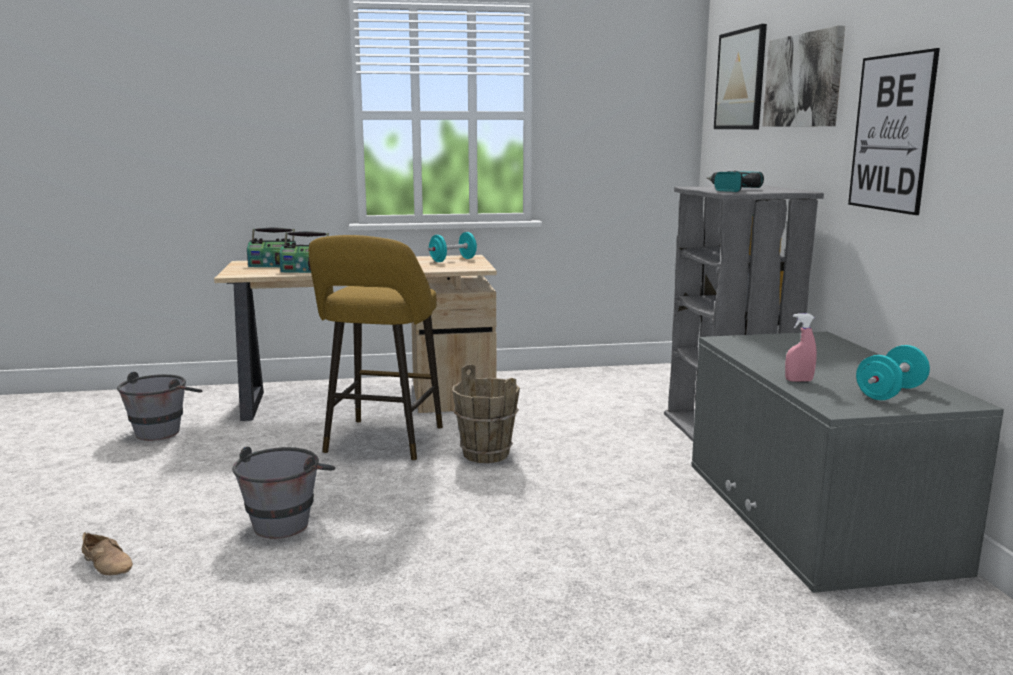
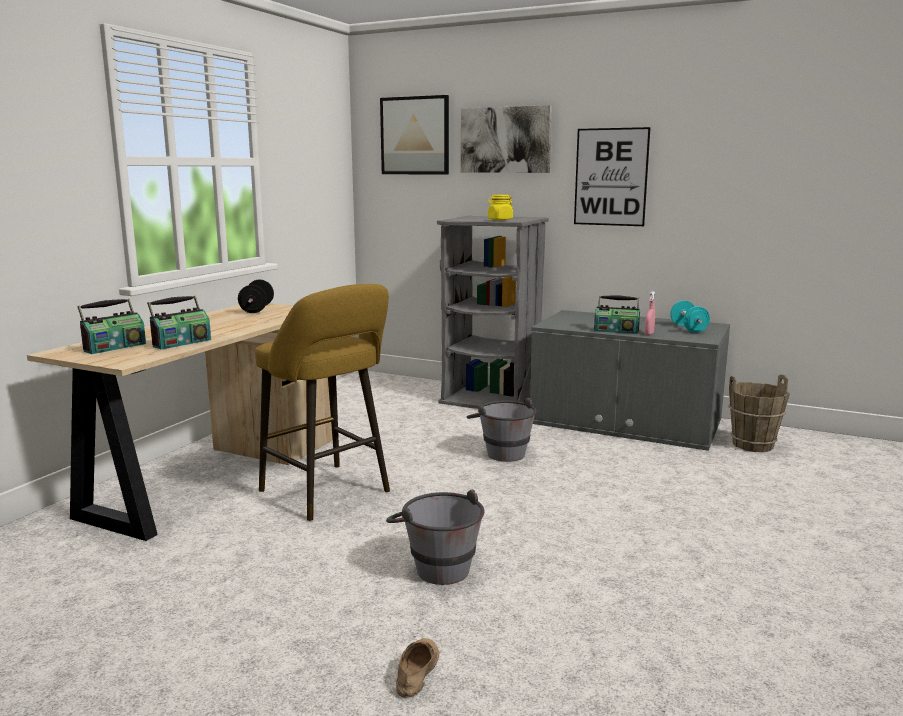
camera: 55 degrees left, 0 degrees up
(108, 563) = (416, 671): beige shoe -> beige shoe turned 60 degrees counterclockwise
(164, 430) = (85, 587): grey bucket -> grey bucket (501, 452)
(453, 260) = (257, 309): turquoise dumbbell -> black dumbbell
(485, 454) = (418, 467): brown bucket -> brown bucket (753, 445)
(729, 190) = (500, 219): power drill -> yellow jar
(773, 366) = (616, 331): none -> radio

